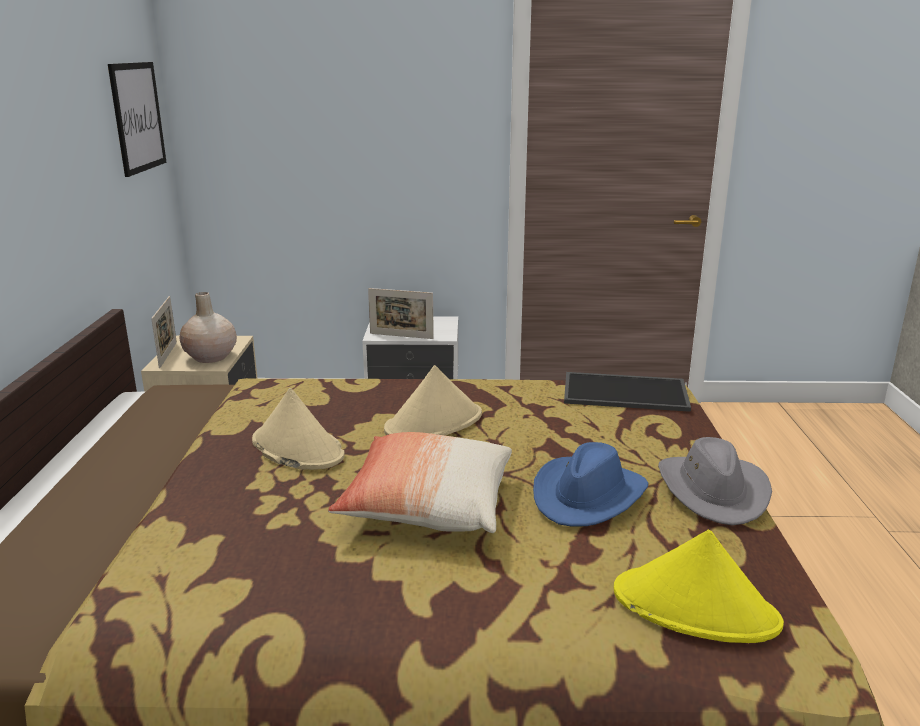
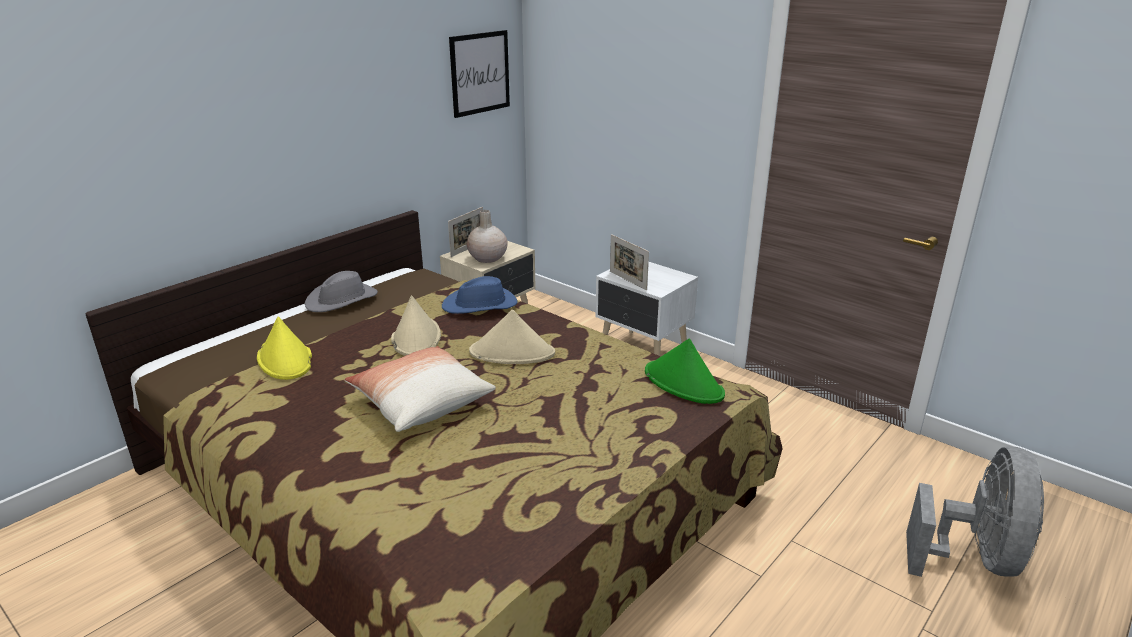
camera: 40 degrees right, 5 degrees up
(588, 496) = (515, 441): blue hat -> blue hat (480, 305)
(626, 392) = (684, 383): tray -> green hat
(696, 608) = (448, 536): yellow hat -> yellow hat (285, 359)
(713, 491) = (599, 479): grey hat -> grey hat (342, 300)
(843, 469) = (974, 557): none -> grey fan

